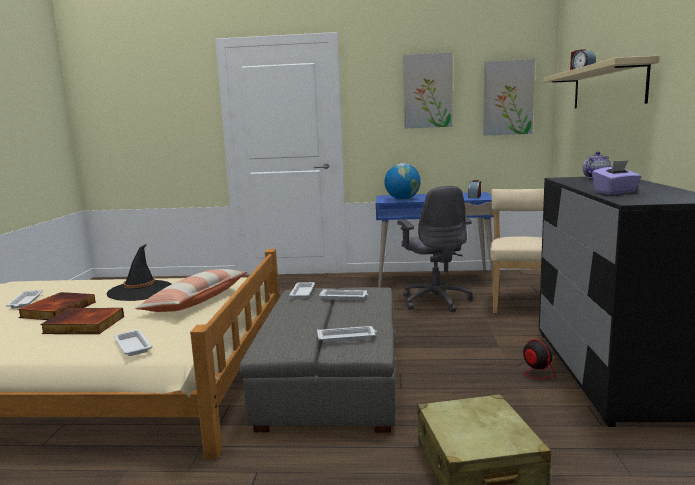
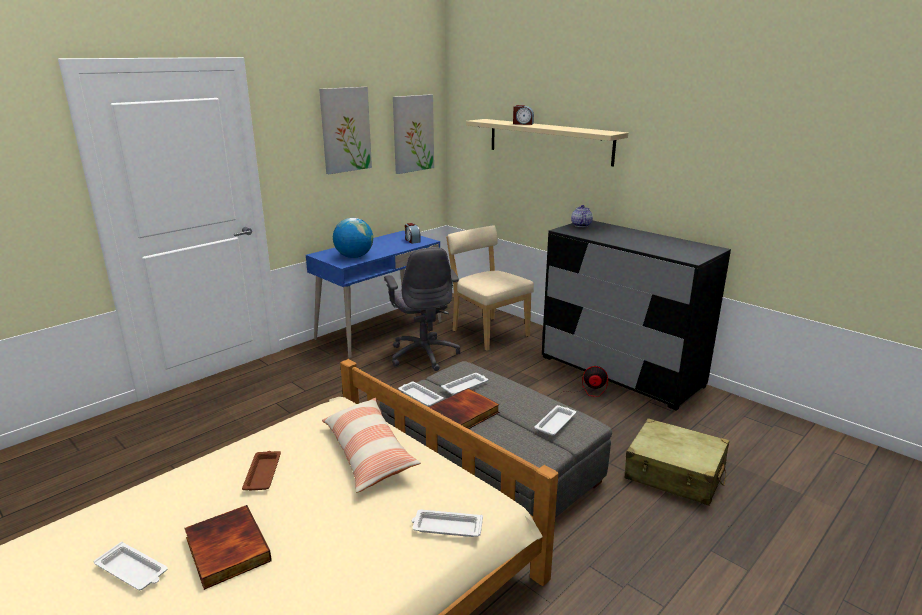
camera: 50 degrees left, 10 degrees up
(83, 325) = (327, 543): book -> book (464, 414)
(140, 291) = (263, 473): black hat -> brown tray
(435, 301) = (424, 354): grey office chair -> grey office chair turned 45 degrees clockwise
(615, 192) = (652, 248): purple tissue box -> none

